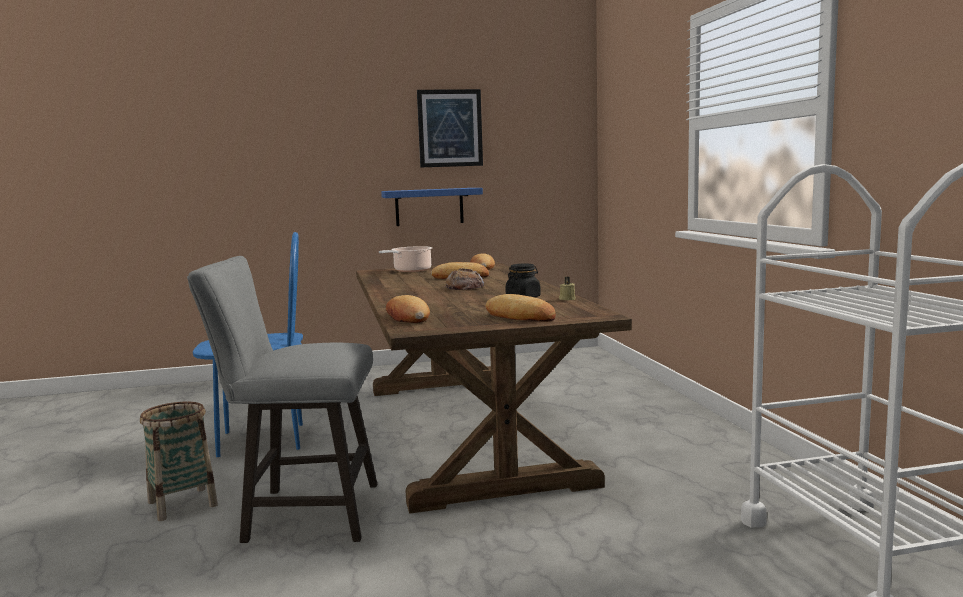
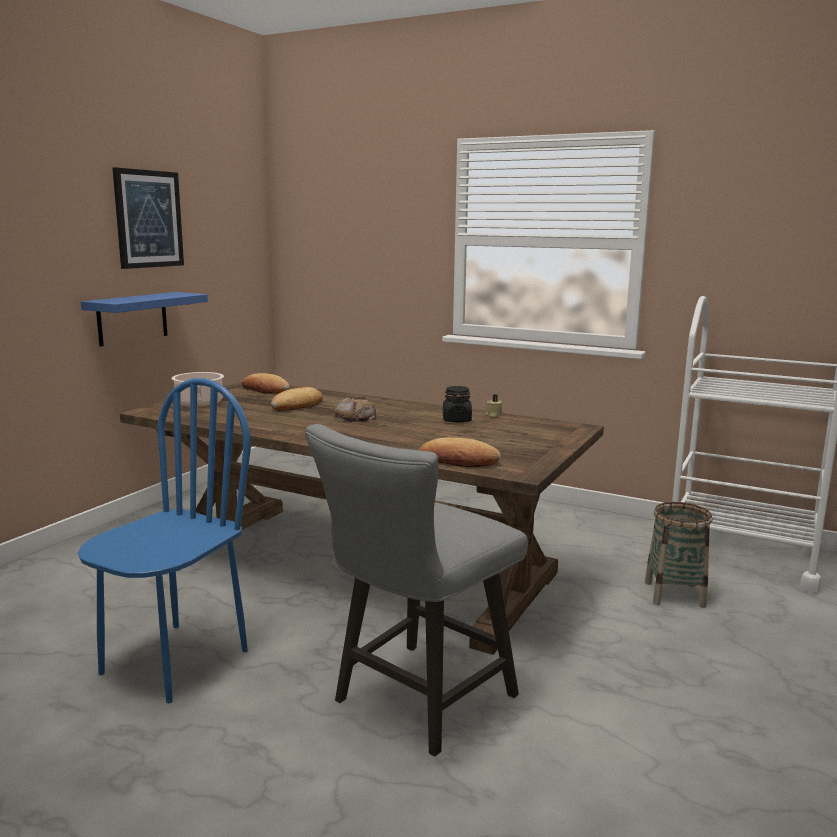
camera: 50 degrees left, 5 degrees up
(182, 504) = (274, 764): basket -> basket (674, 594)
(519, 316) = (534, 440): bread -> none

